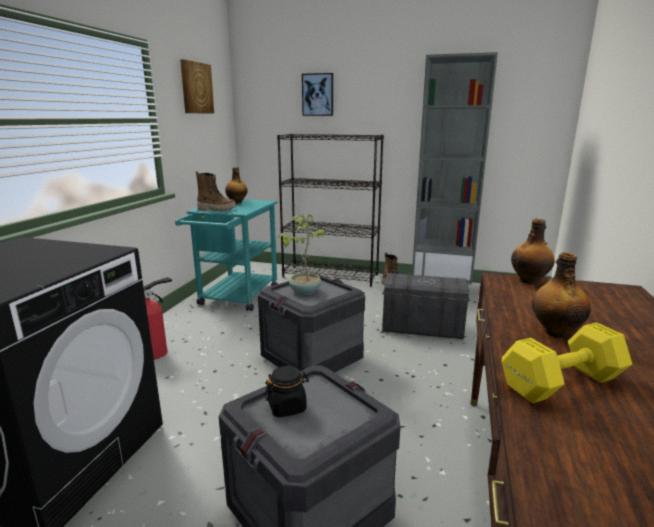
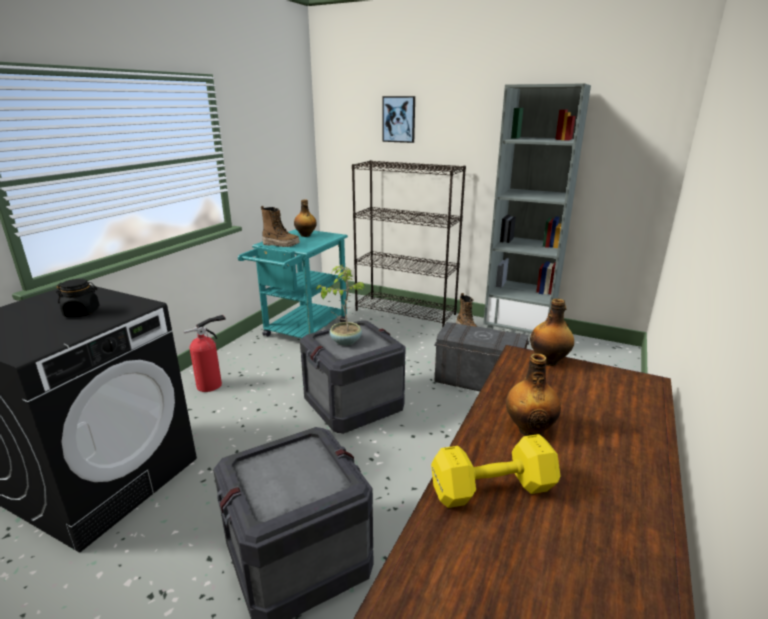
camera: 10 degrees right, 5 degrees up
(196, 88) = (269, 115): picture -> none
(287, 407) = (274, 468): black jar -> black jar (82, 312)

